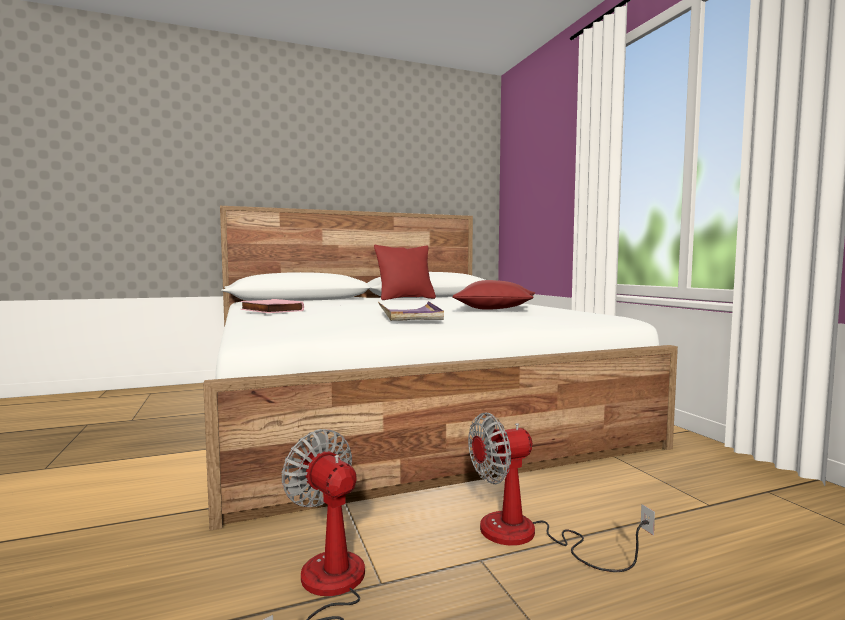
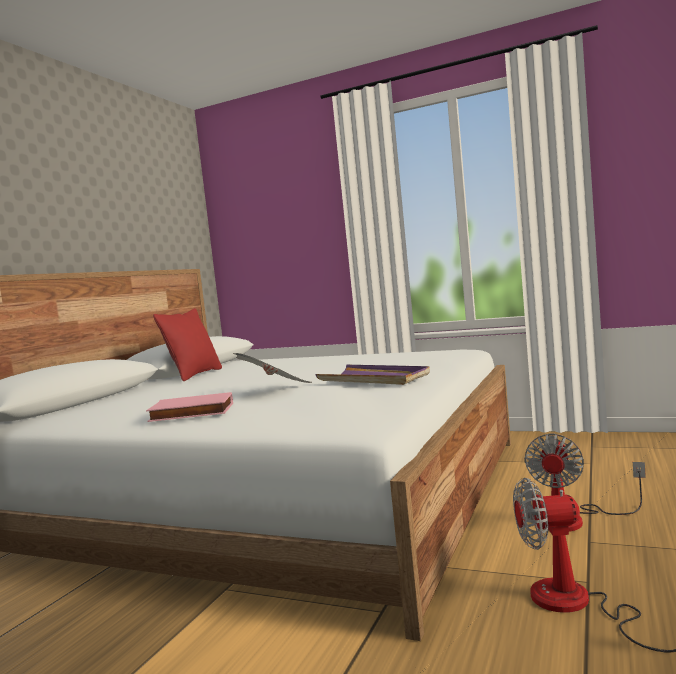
camera: 45 degrees left, 0 degrees up
(346, 307) = (275, 388): none -> newspaper
(495, 309) = (357, 363): red pillow -> none

